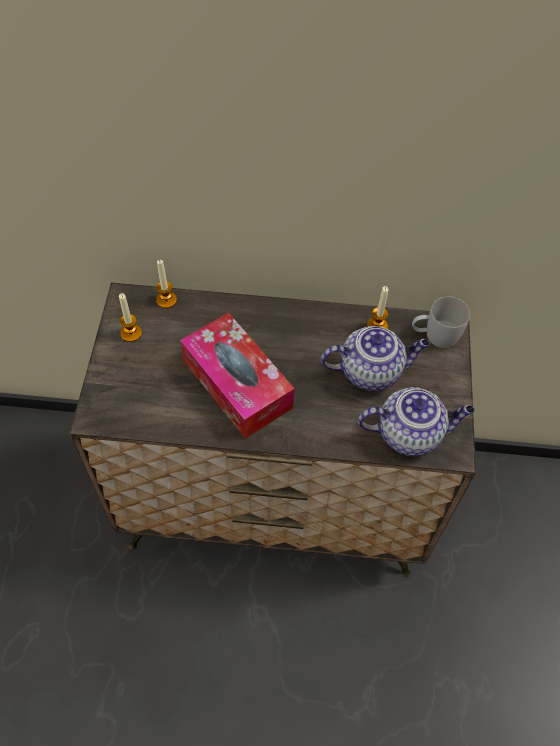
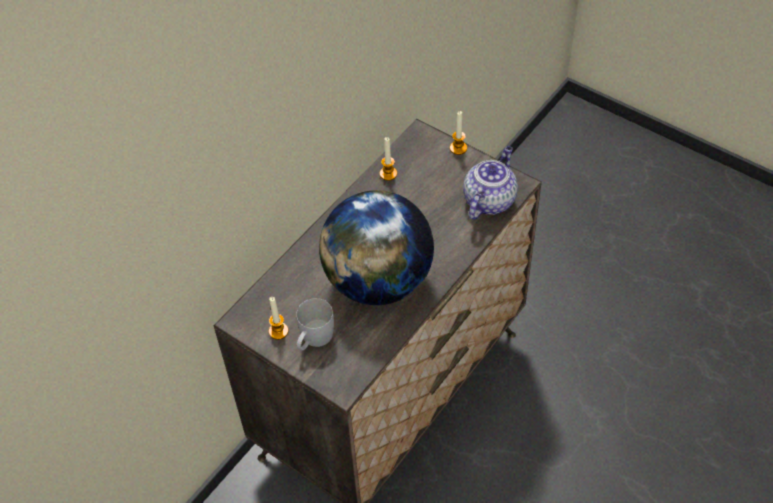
camera: 55 degrees left, 5 degrees down
(166, 300) = (263, 293): candle -> candle (458, 148)
(237, 384) = (378, 281): tissue box -> globe
(371, 371) = (424, 196): teapot -> none
(434, 335) = (420, 146): white mug -> white mug (313, 339)

